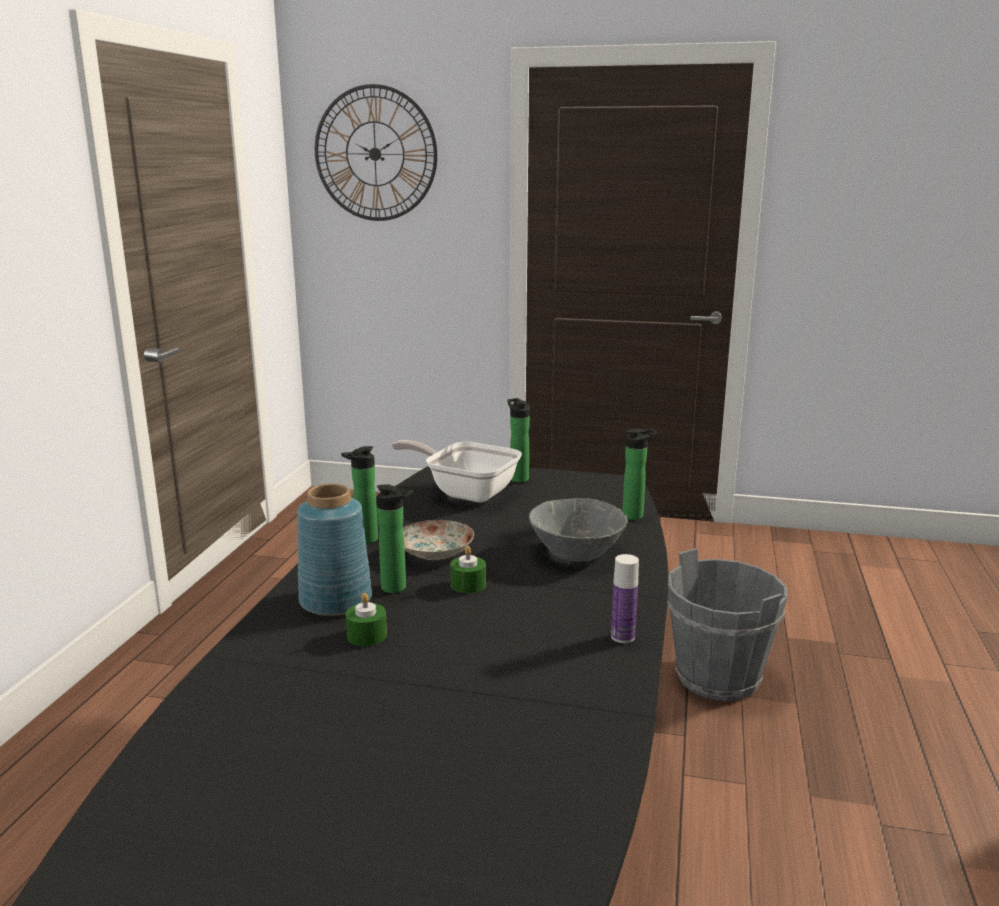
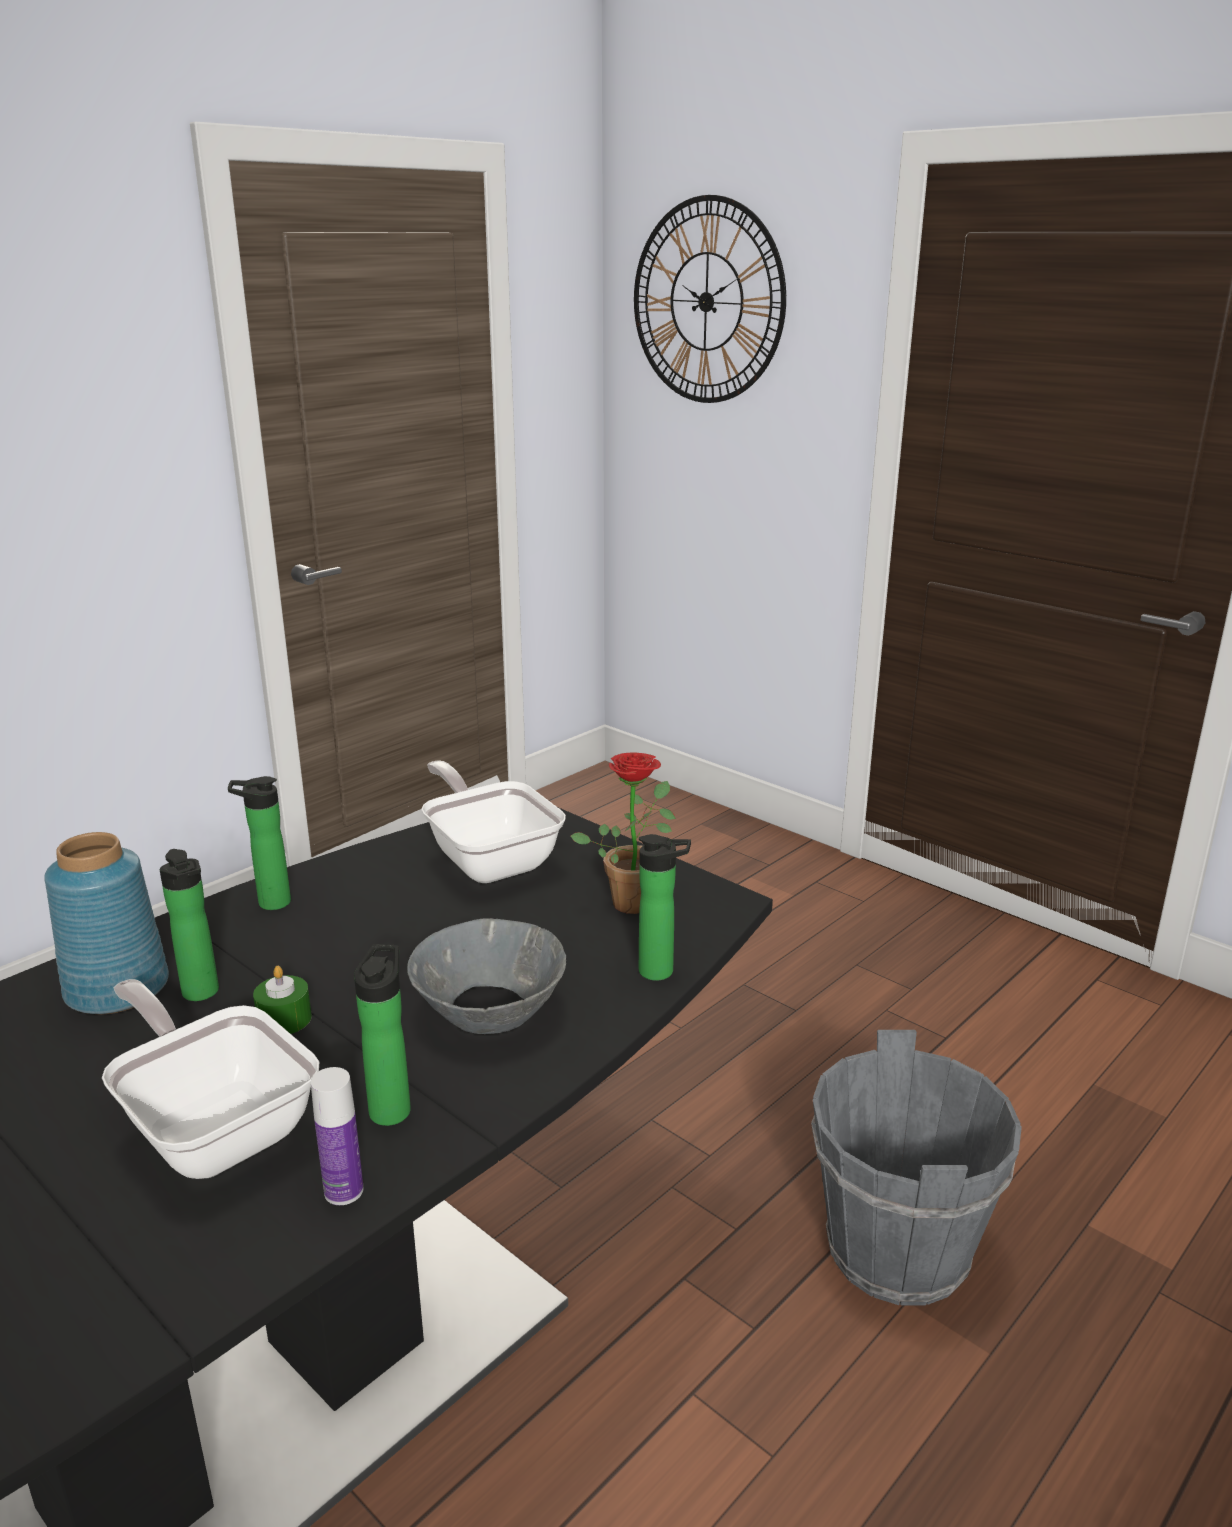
camera: 30 degrees right, 5 degrees up
(367, 635) = (75, 1057): green candle -> none
(435, 552) = (320, 950): plate -> none
(509, 636) = (214, 1126): none -> frying pan
(518, 478) = (587, 854): bottle -> bottle (391, 1107)
(574, 491) = (634, 899): none -> potted plant

